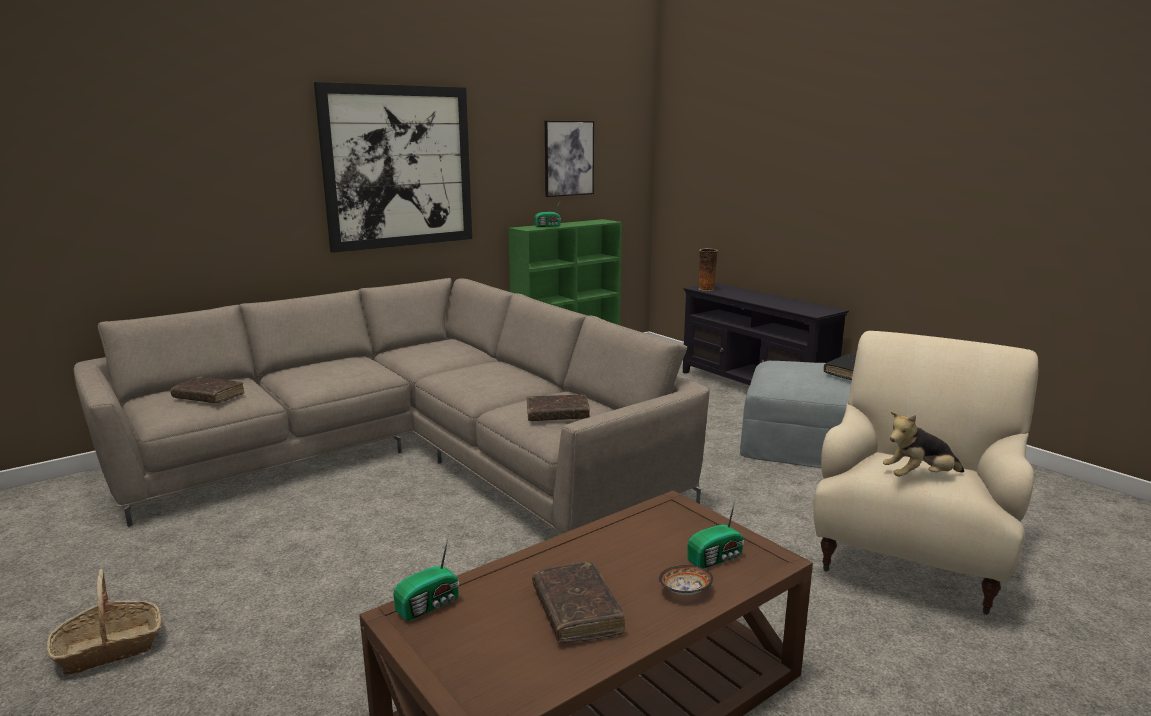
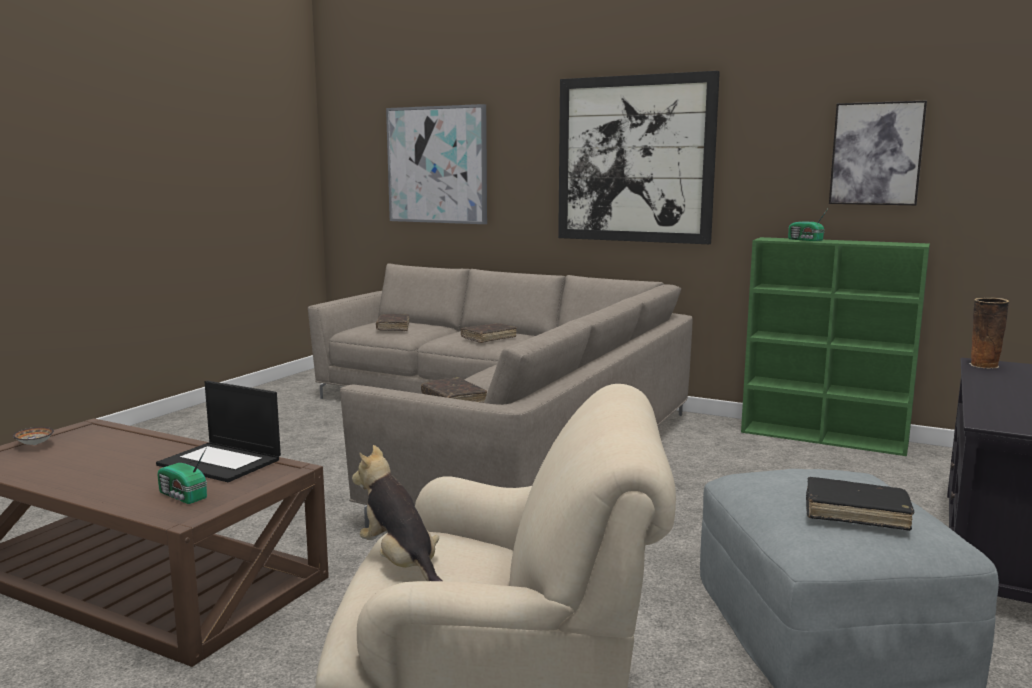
camera: 65 degrees right, 5 degrees down
(110, 648) = (187, 433): basket -> none
(146, 181) = (437, 165): none -> picture
(430, 605) = (101, 429): radio -> none
(576, 611) = (92, 464): brown book -> brown book (488, 338)
(631, 533) = (221, 462): none -> laptop
(684, 591) = (122, 491): bowl -> bowl (35, 444)

